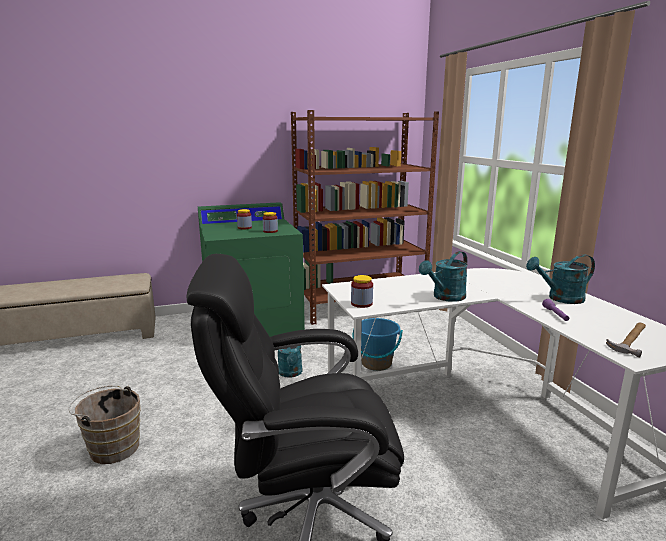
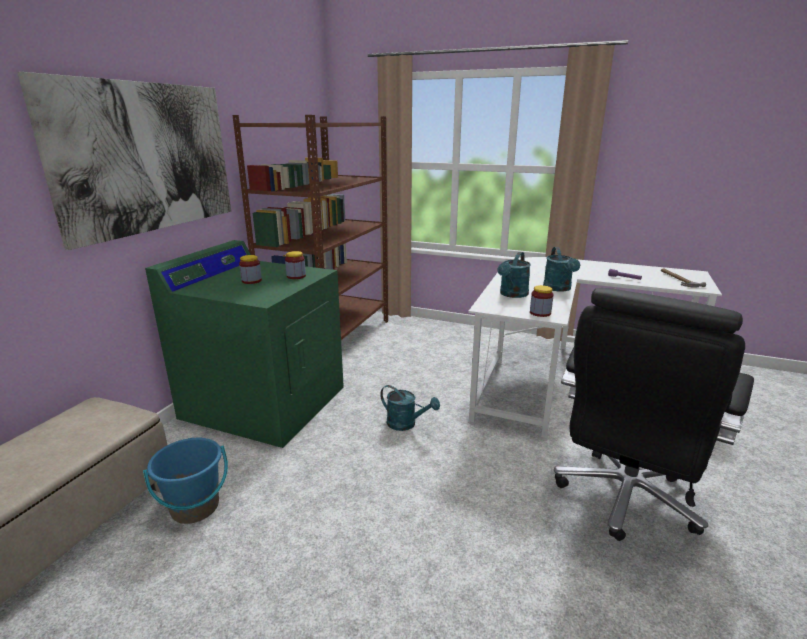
camera: 50 degrees left, 5 degrees up
(112, 447) = (414, 600): brown bucket -> none
(212, 138) = (147, 158): none -> picture
(376, 363) = (445, 379): blue bucket -> blue bucket (195, 507)
(560, 299) = (597, 268): turquoise watering can -> turquoise watering can (512, 294)

